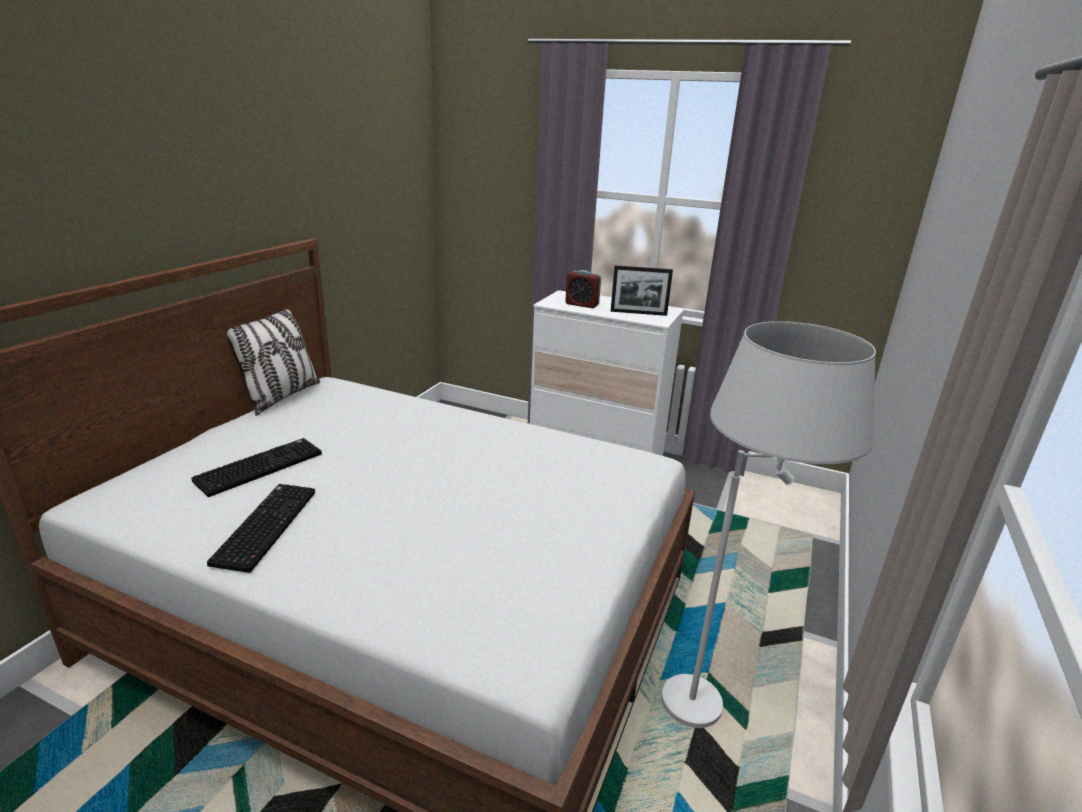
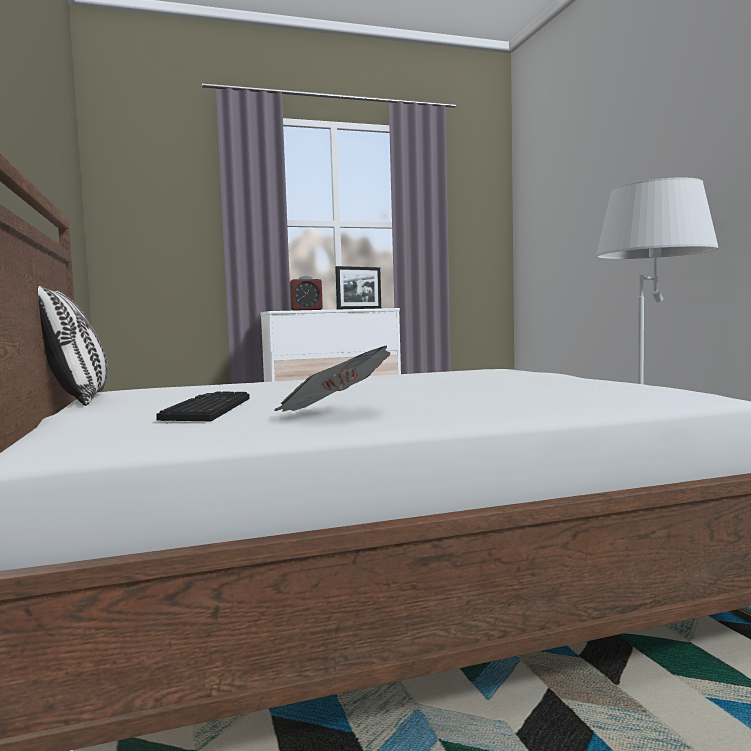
camera: 40 degrees left, 20 degrees down
(265, 525) = (333, 414): keyboard -> newspaper

